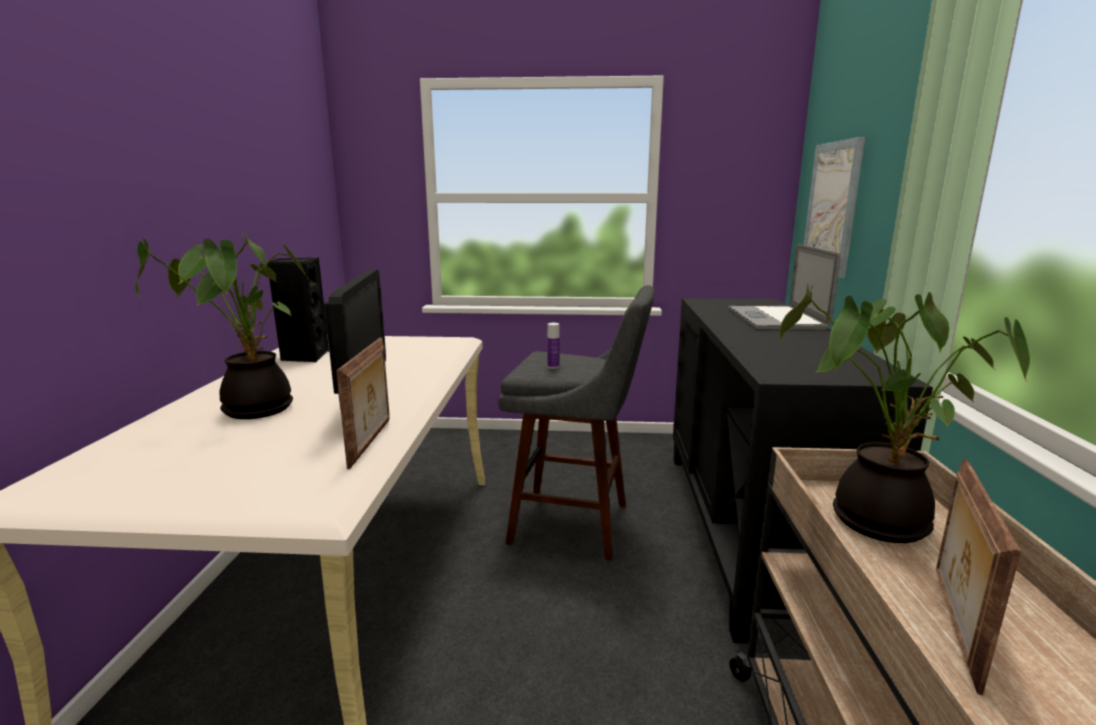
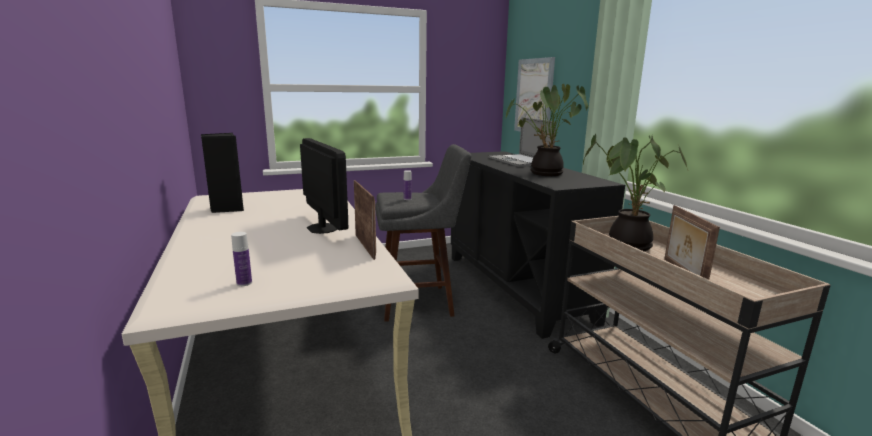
camera: 25 degrees left, 0 degrees up
(144, 477) = (244, 283): none -> bottle
(252, 409) = (248, 241): potted plant -> potted plant (543, 174)

